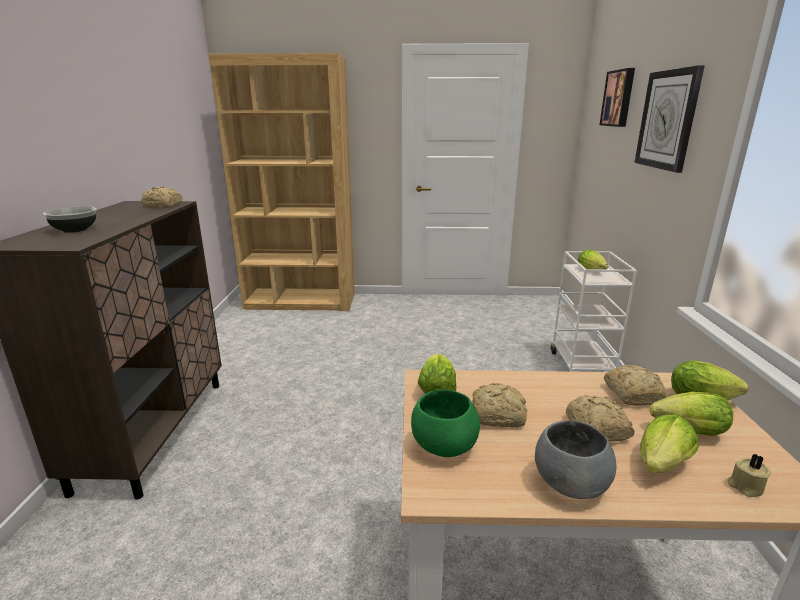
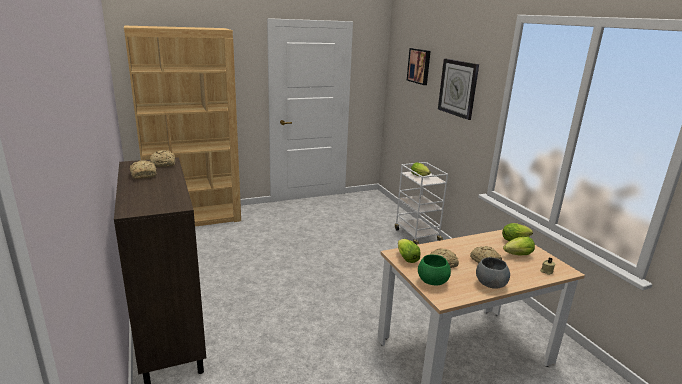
camera: 25 degrees left, 0 degrees up
(75, 230) = (149, 193): bowl -> none
(633, 394) = (488, 243): bread -> bread (144, 175)
(660, 467) = (516, 271): lettuce -> none

